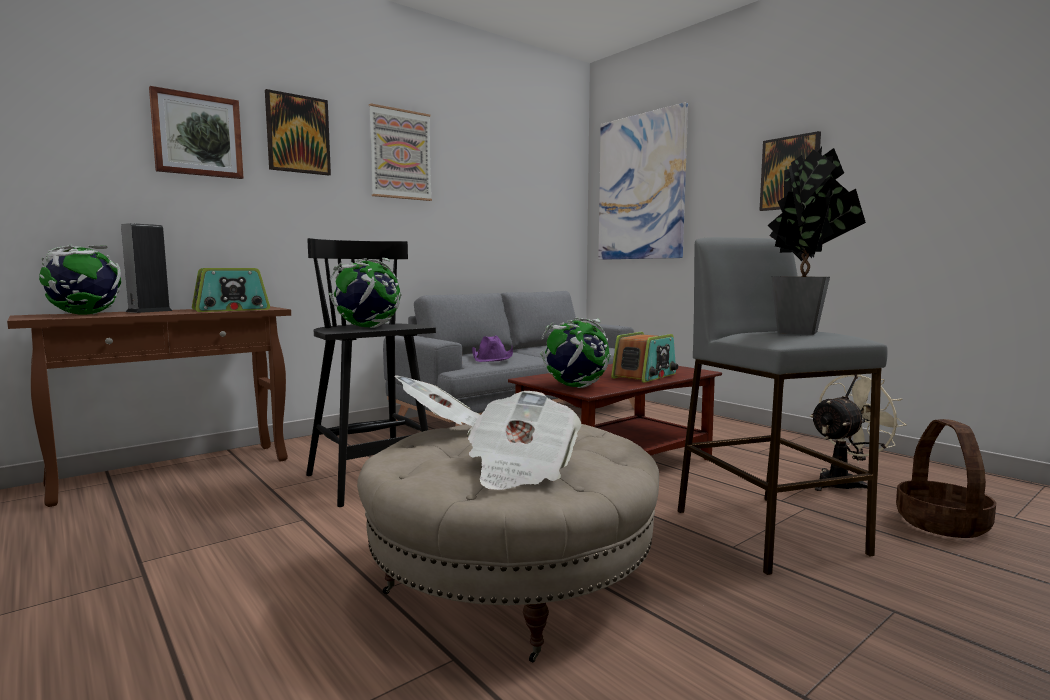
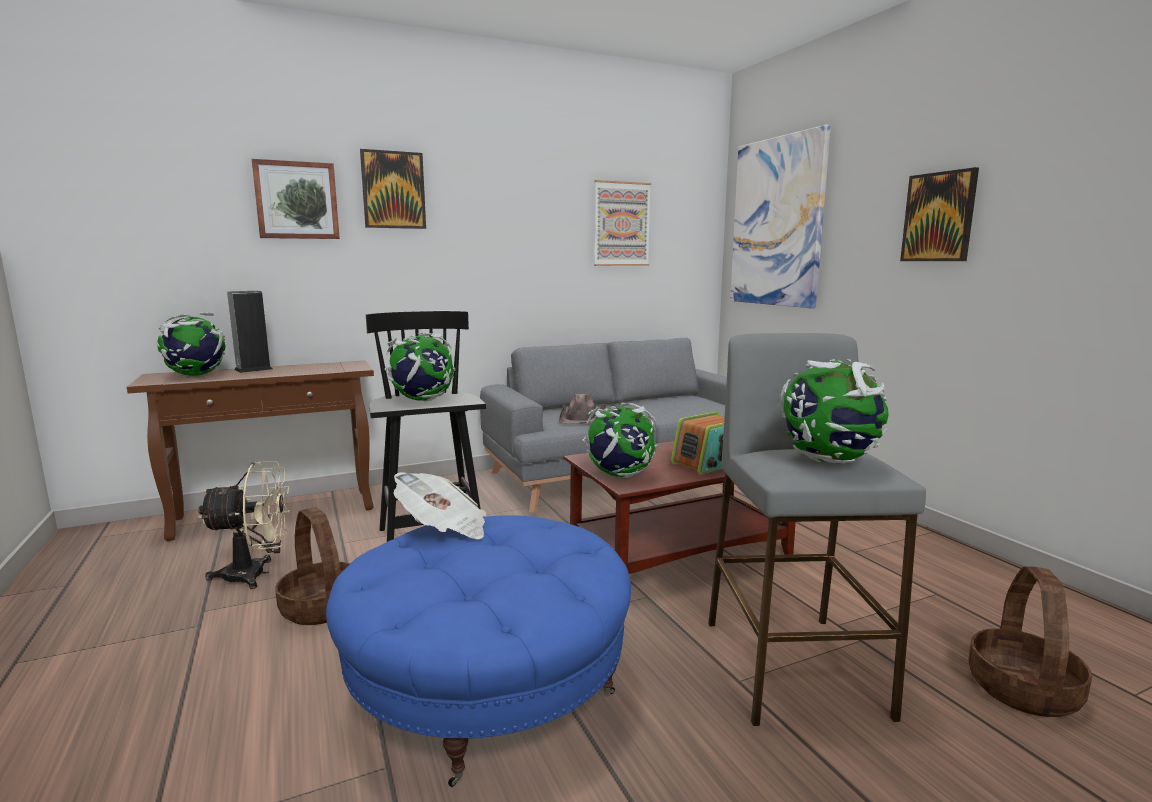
camera: 15 degrees right, 5 degrees up
(231, 309) = (321, 369): radio -> none
(284, 542) = (321, 607): none -> basket
(400, 154) = (501, 201): picture -> picture (621, 224)
(493, 358) = (582, 417): purple hat -> brown hat
(511, 581) = (488, 686): beige ottoman -> blue ottoman
(520, 470) = (463, 597): newspaper -> none
(803, 332) = (828, 460): potted plant -> globe
(844, 483) = (935, 610): beige fan -> beige fan (256, 574)

